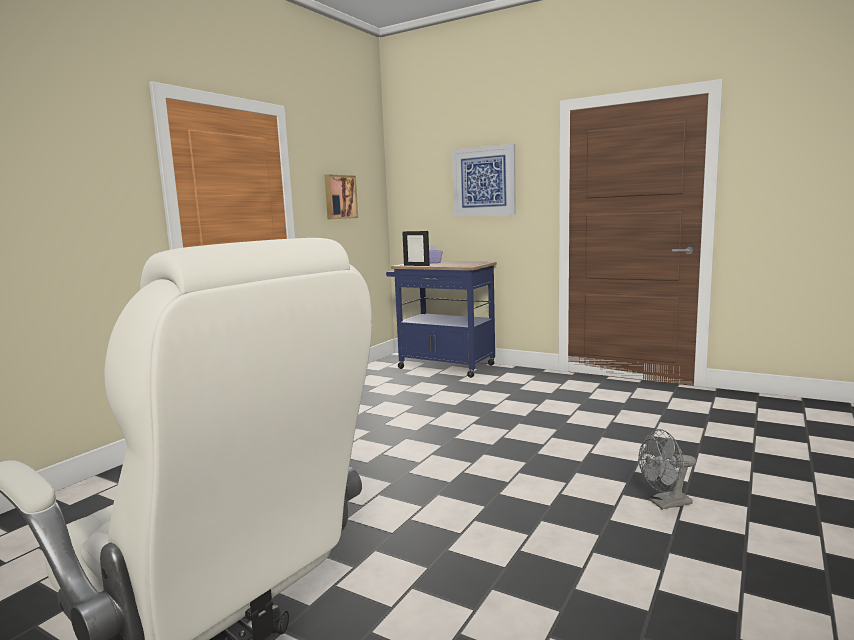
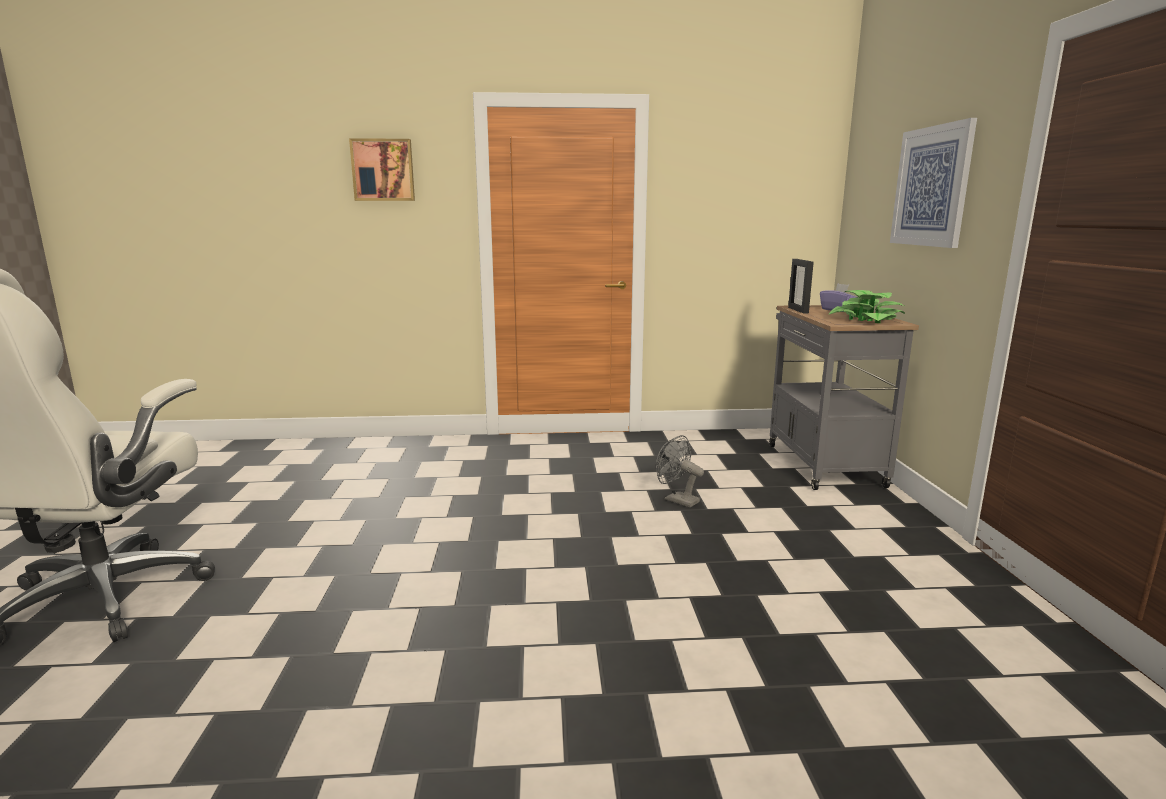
camera: 55 degrees right, 5 degrees up
(339, 197) = (734, 206): picture -> picture (383, 170)
(443, 366) = (822, 464): blue cart -> grey cart
(468, 263) = (867, 319): none -> potted plant
(665, 504) = (561, 744): grey fan -> grey fan (677, 500)

